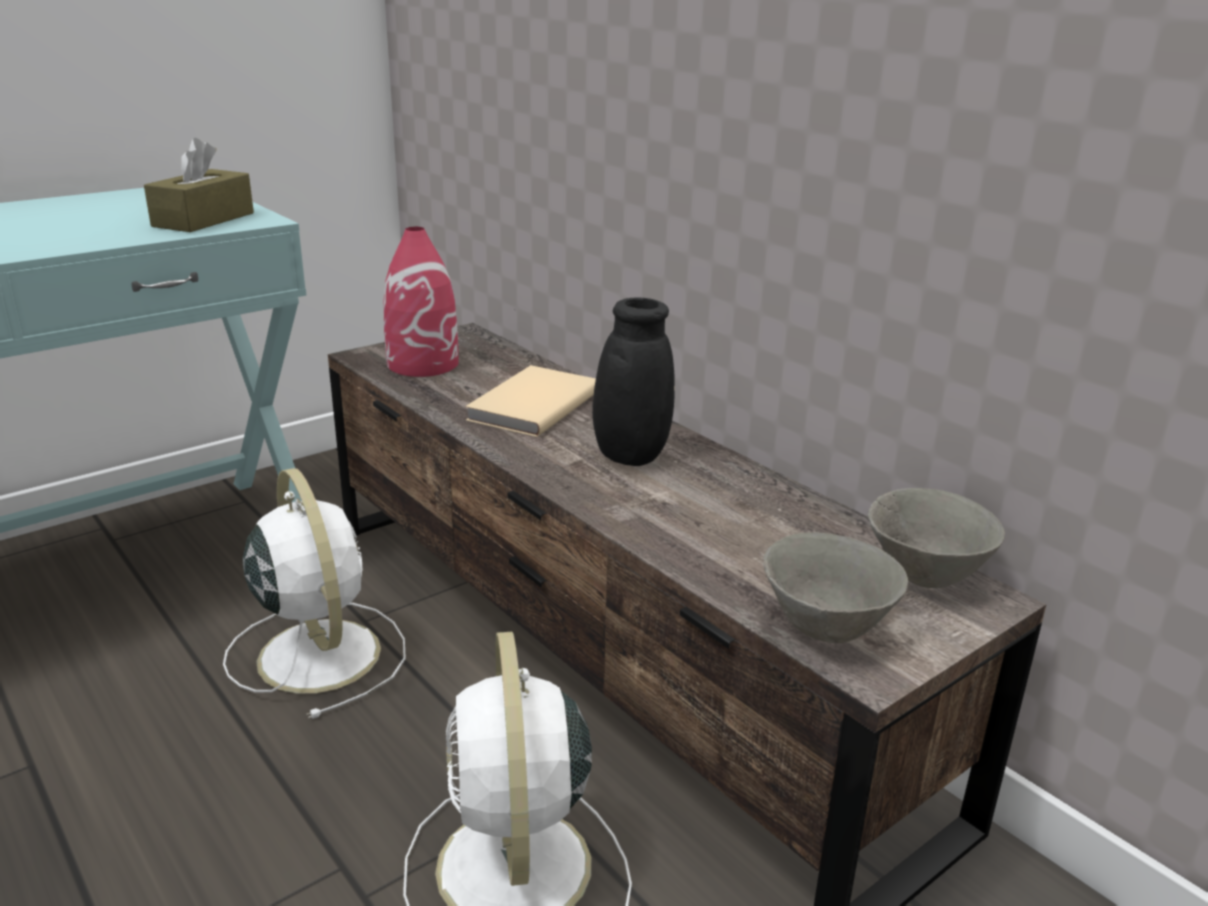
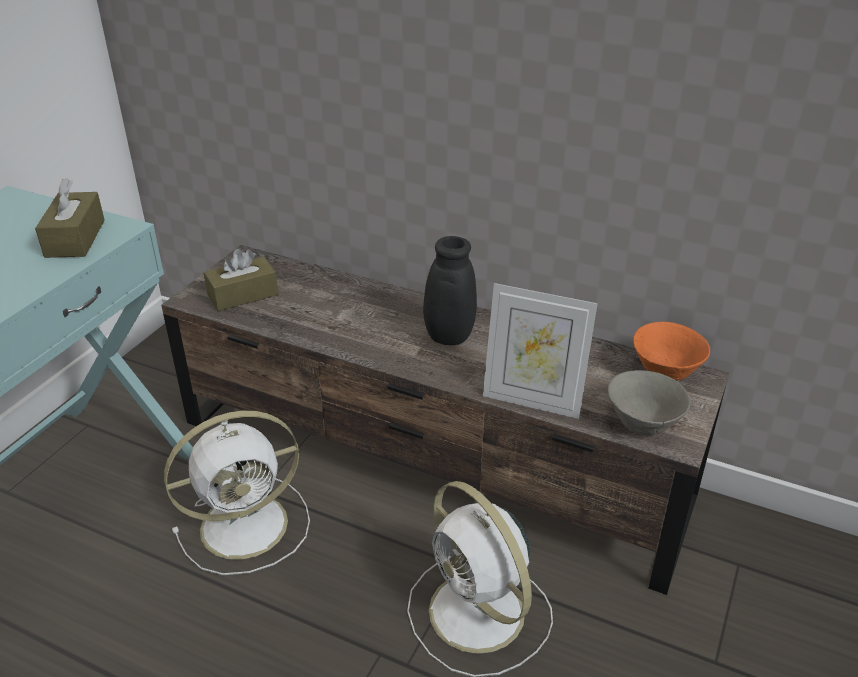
camera: 25 degrees left, 10 degrees up
(317, 652) = (248, 524): white fan -> white fan turned 120 degrees clockwise
(423, 364) = (243, 295): red vase -> brown tissue box
(531, 406) = (351, 312): beige book -> none
(678, 552) = (532, 401): none -> picture frame
(926, 577) = (665, 374): grey bowl -> orange bowl

